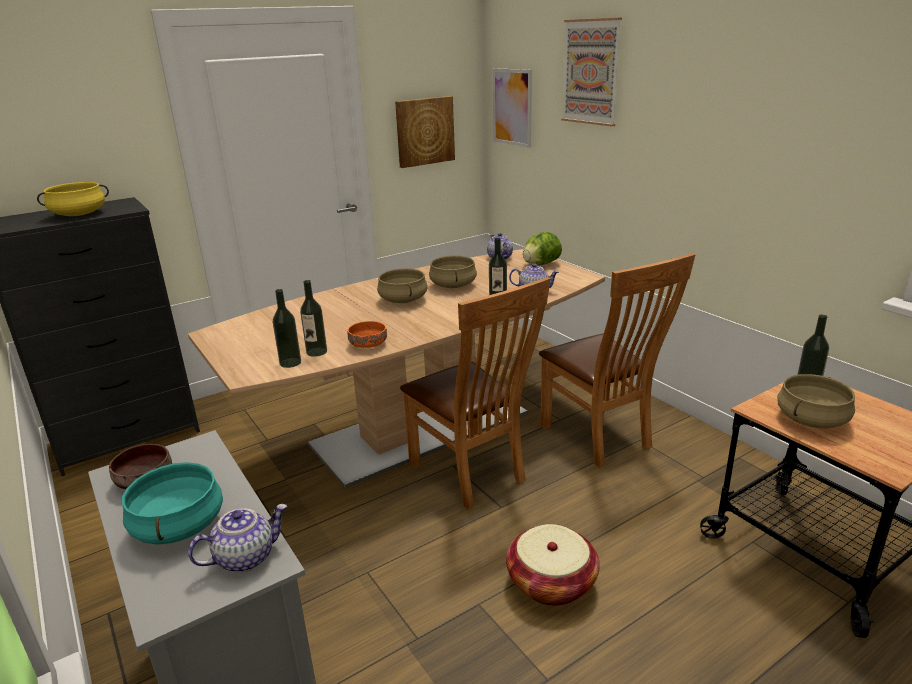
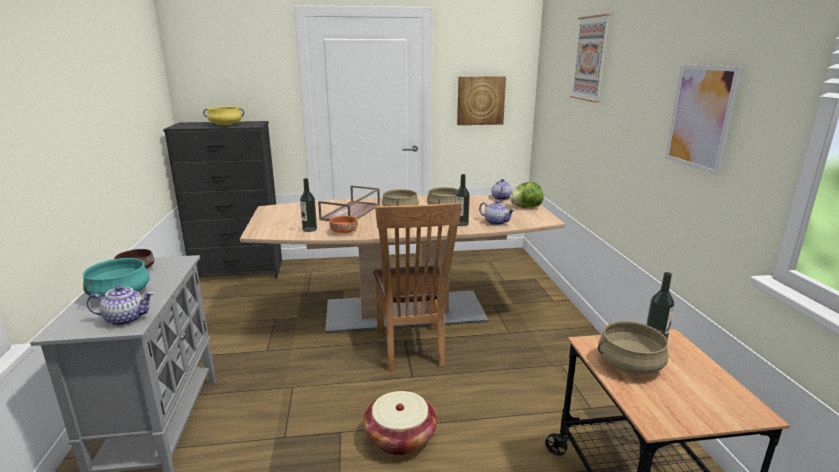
camera: 25 degrees right, 5 degrees down
(290, 363) = (287, 232): bottle -> none
(340, 314) = (351, 212): none -> brown tray
(512, 107) = (548, 87): picture -> picture (700, 117)
(600, 438) = (529, 354): brown chair -> none

